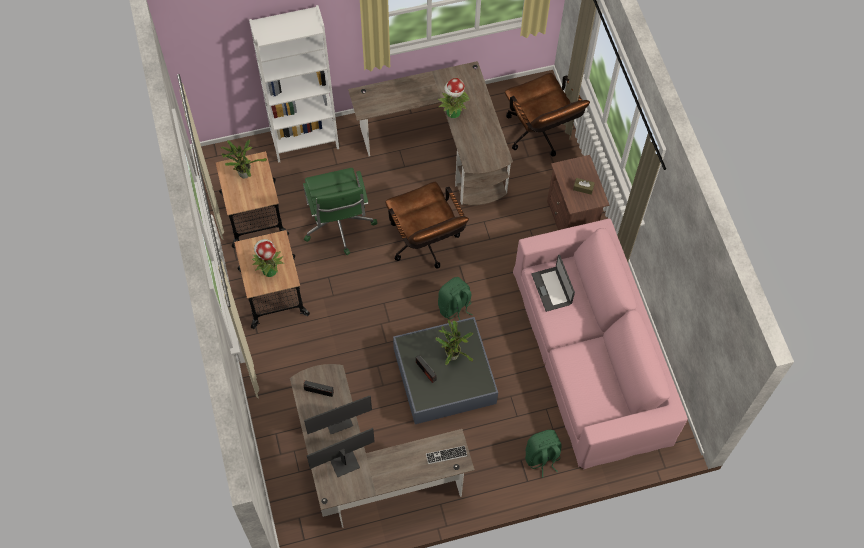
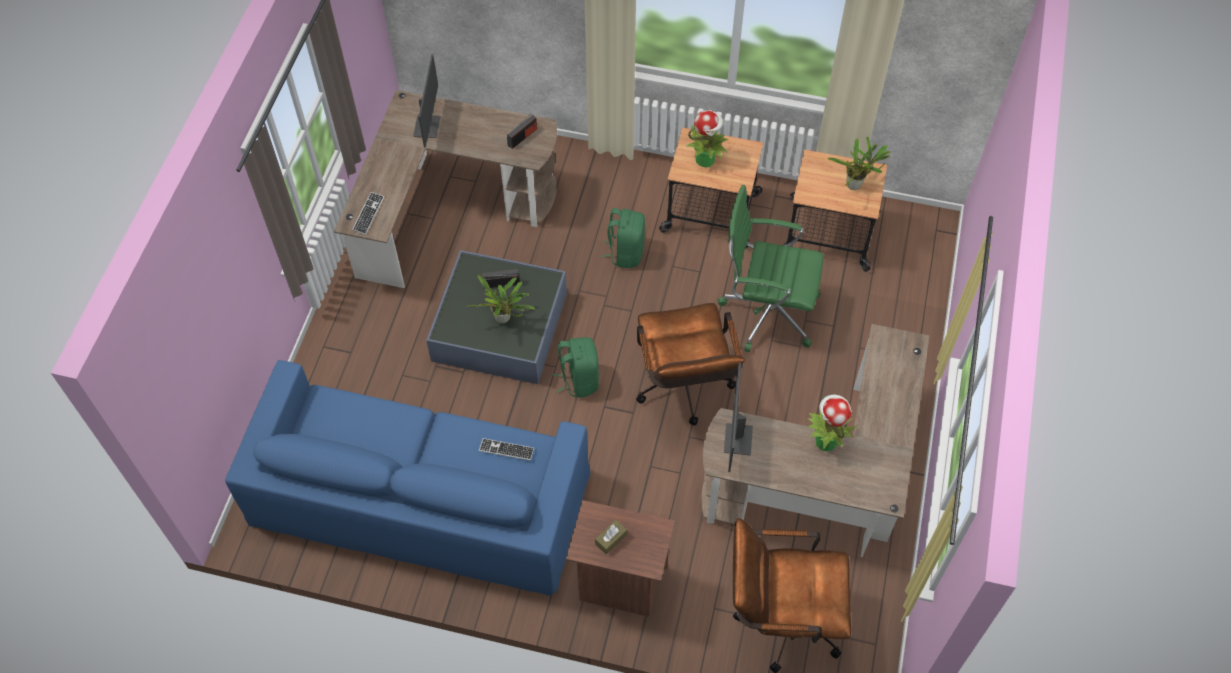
camera: 120 degrees right, 5 degrees down
(304, 140) = (914, 328): white bookcase -> none
(339, 422) = (475, 139): monitor -> monitor (737, 439)
(425, 245) = (684, 390): brown office chair -> brown office chair turned 105 degrees counterclockwise
(542, 457) = (337, 374): green backpack -> green backpack (625, 252)
(552, 289) = (506, 450): laptop -> keyboard
(591, 354) = (419, 497): pink sofa -> blue sofa

